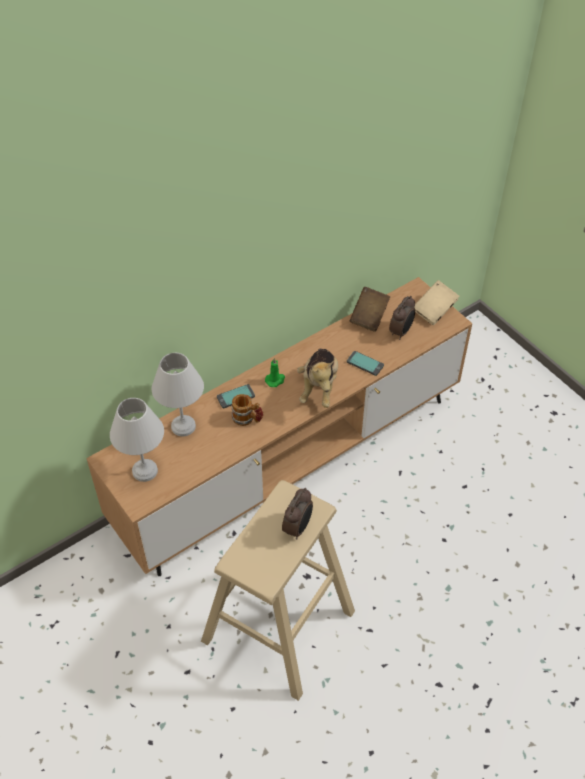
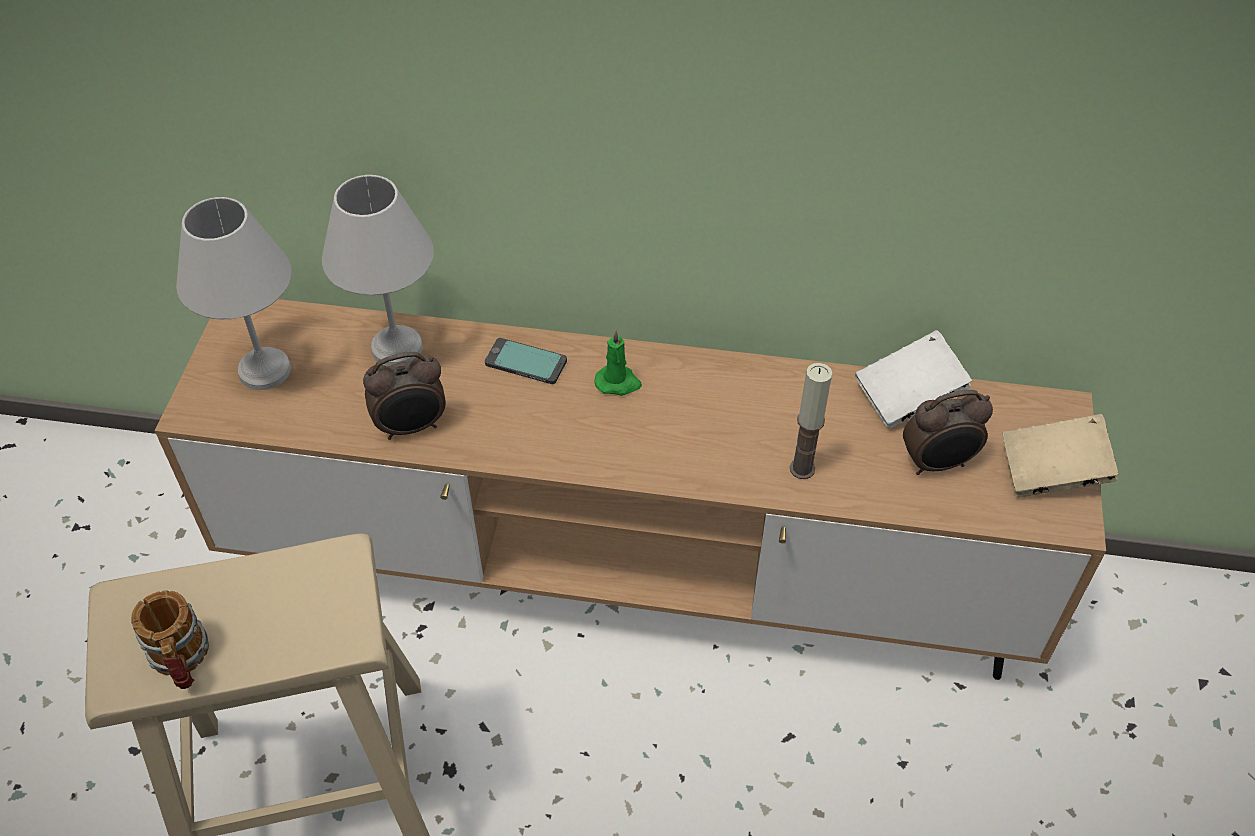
camera: 45 degrees right, 0 degrees up
(247, 419) = (499, 409): mug -> mug (182, 661)
(298, 527) = (282, 636): alarm clock -> alarm clock (412, 427)
(319, 387) = (674, 447): plush toy -> none
(365, 363) = (802, 469): phone -> candle
(369, 317) = (908, 396): brown book -> white book

